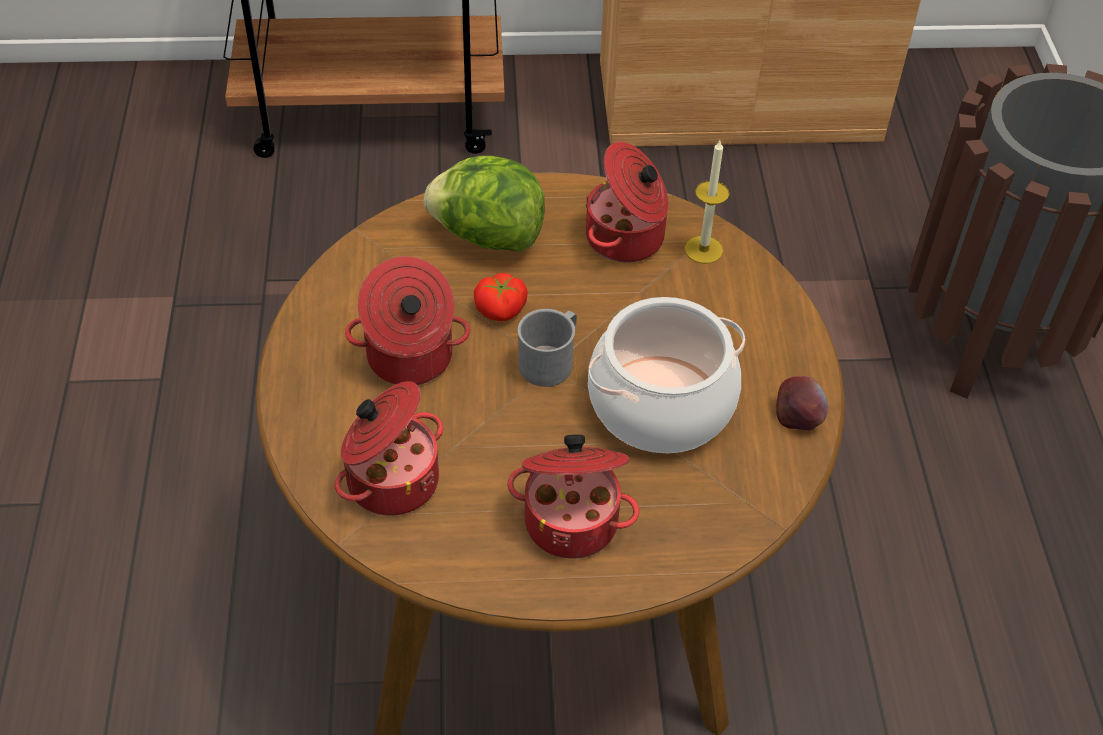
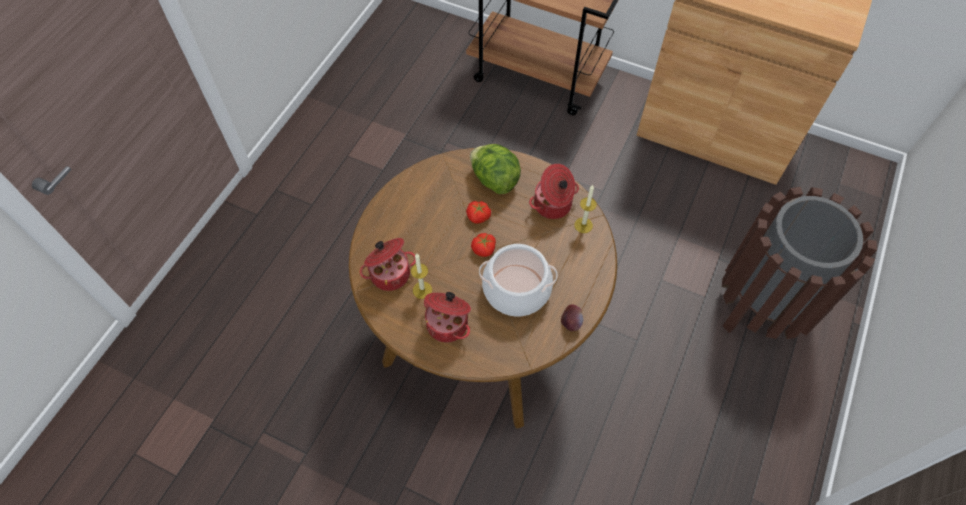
camera: 30 degrees right, 10 degrees up
(409, 358) = (428, 223): cooking pot -> none
(479, 482) = (422, 290): none -> candle
(550, 360) = (484, 249): grey mug -> tomato

